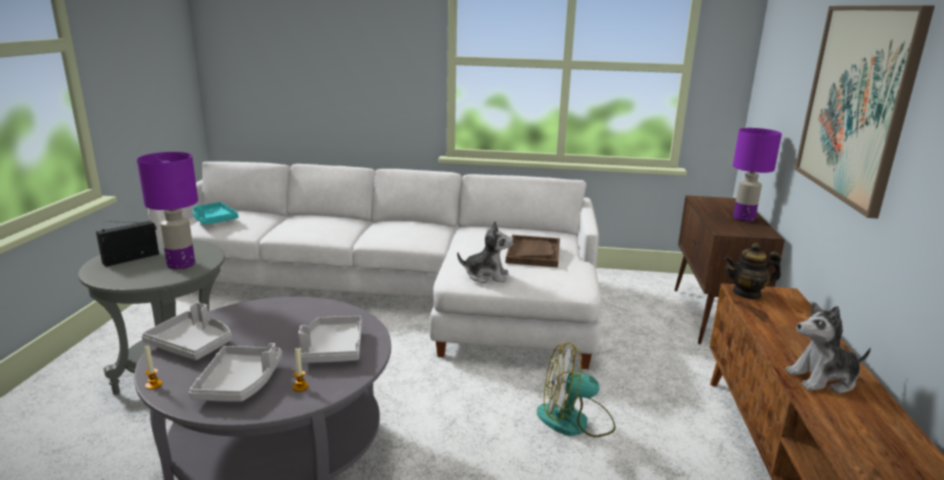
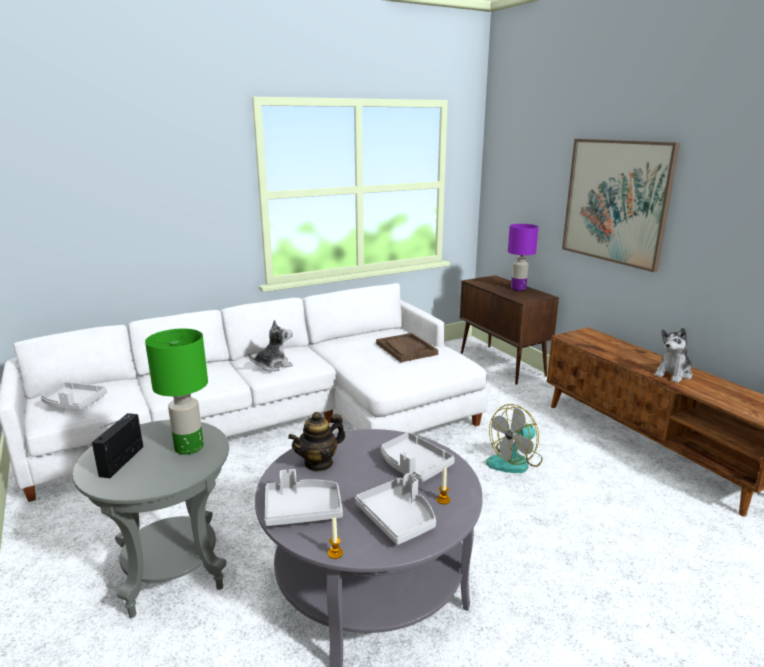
camera: 35 degrees left, 0 degrees up
(180, 264) = (188, 448): purple table lamp -> green table lamp
(213, 220) = (73, 403): turquoise tray -> grey tray
(486, 276) = (401, 376): plush toy -> plush toy (273, 365)
(747, 293) = (573, 337): teapot -> teapot (319, 463)

